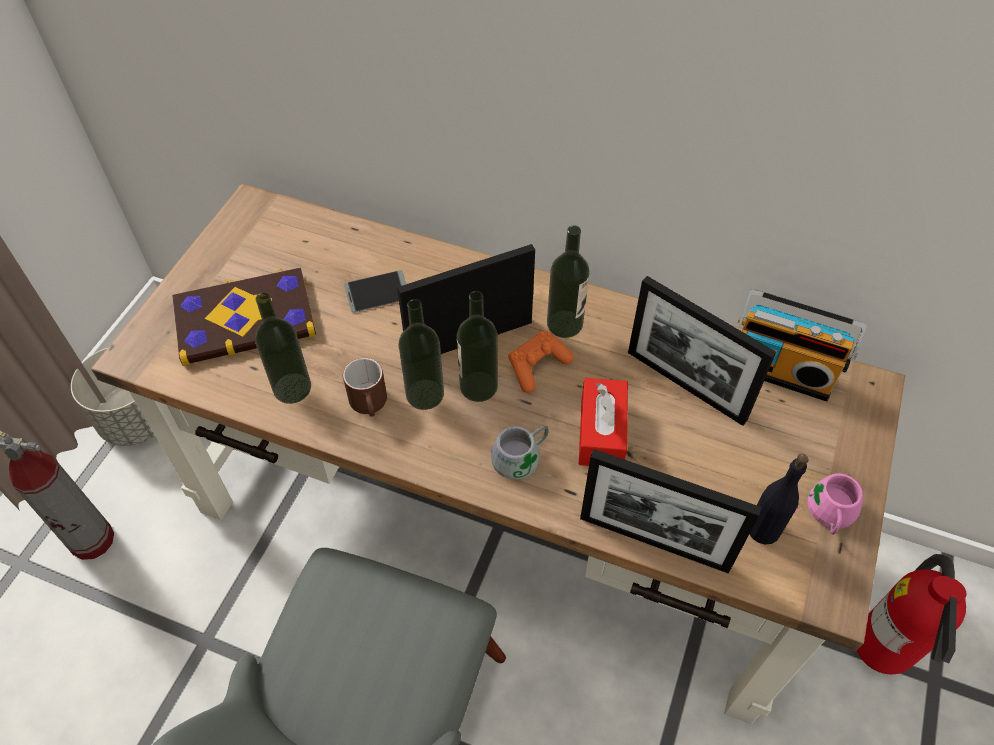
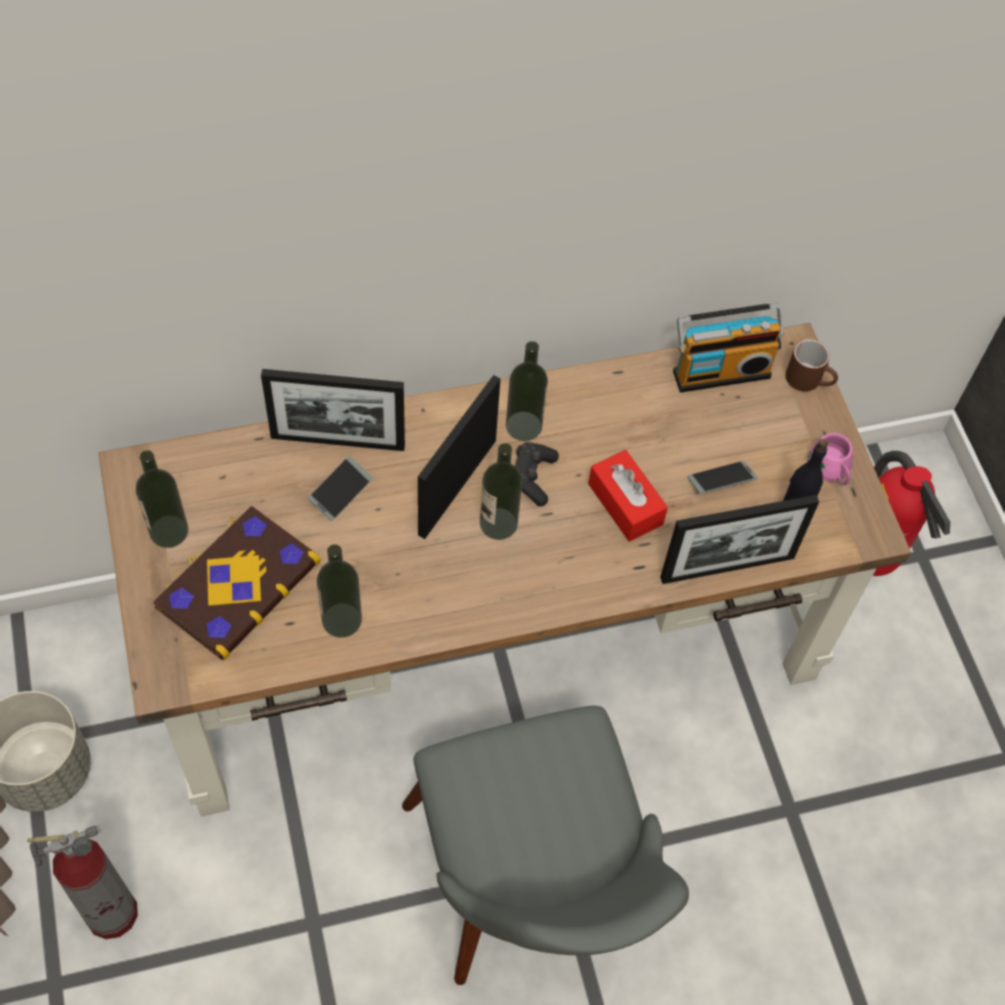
camera: 40 degrees left, 5 degrees up
(371, 404) = (422, 593): brown mug -> brown mug (810, 380)
(424, 394) = (460, 557): bottle -> bottle (169, 531)
(524, 460) = (584, 564): grey mug -> none
(537, 367) = (532, 478): orange game controller -> black game controller
(685, 385) = (659, 426): picture frame -> picture frame (338, 441)
(708, 462) = (720, 481): none -> phone

